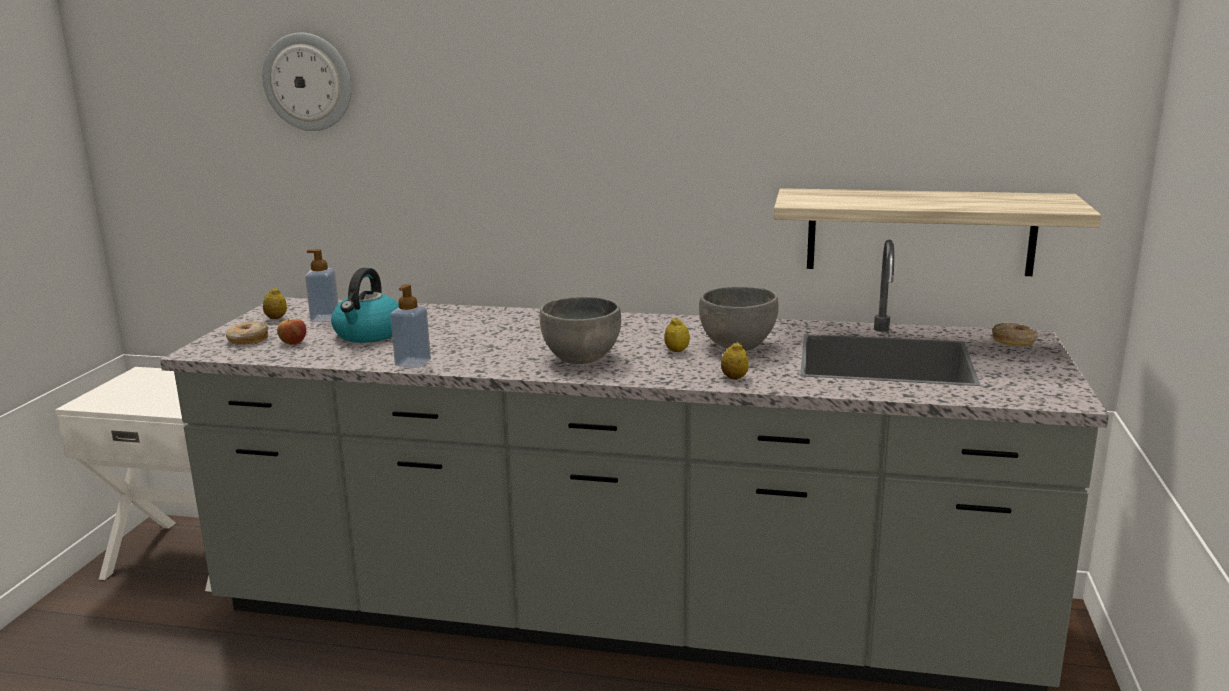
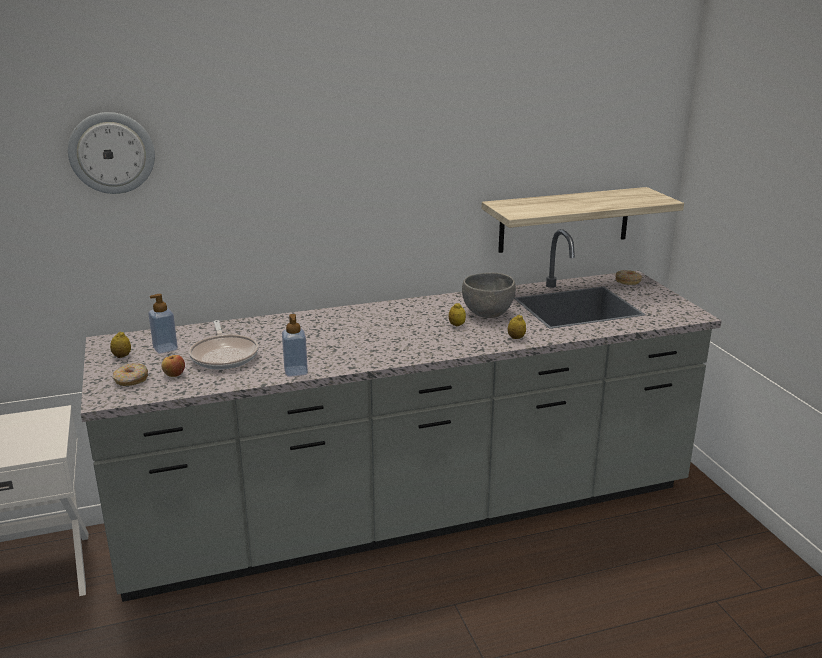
camera: 30 degrees left, 5 degrees up
(369, 334) = (224, 355): kettle -> frying pan
(581, 359) = (406, 344): grey bowl -> none

